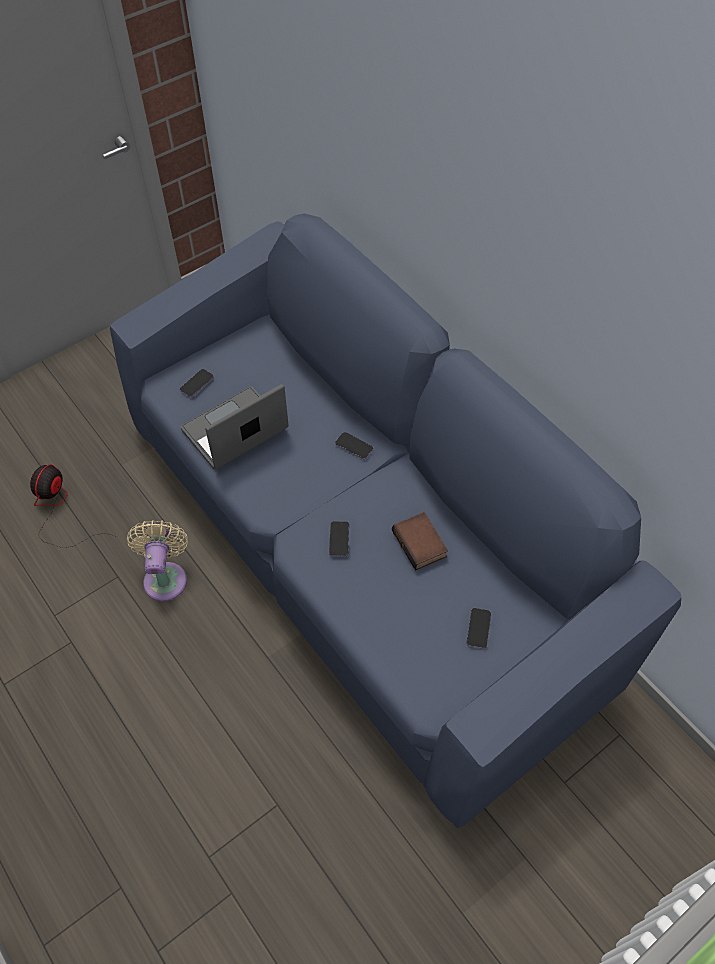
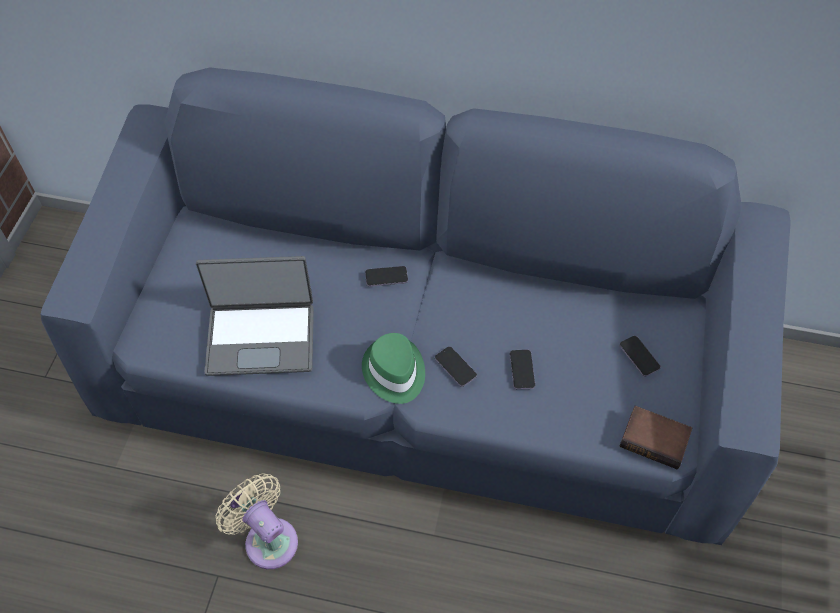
camera: 40 degrees left, 0 degrees up
(59, 510) = (88, 559): fan -> none
(197, 384) = (175, 319): phone -> phone (522, 370)
(236, 431) = (261, 337): laptop -> laptop turned 105 degrees counterclockwise
(295, 513) = (394, 372): none -> green hat
(421, 544) = (525, 321): book -> book (655, 439)

